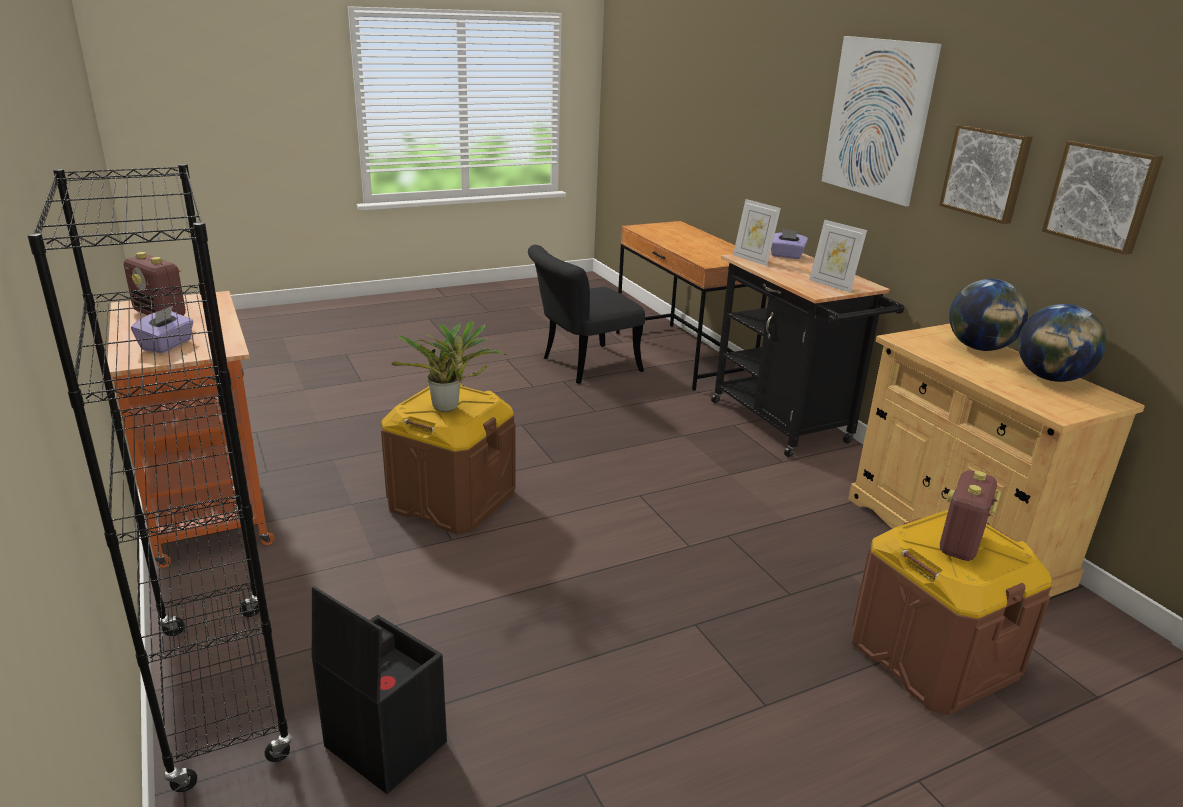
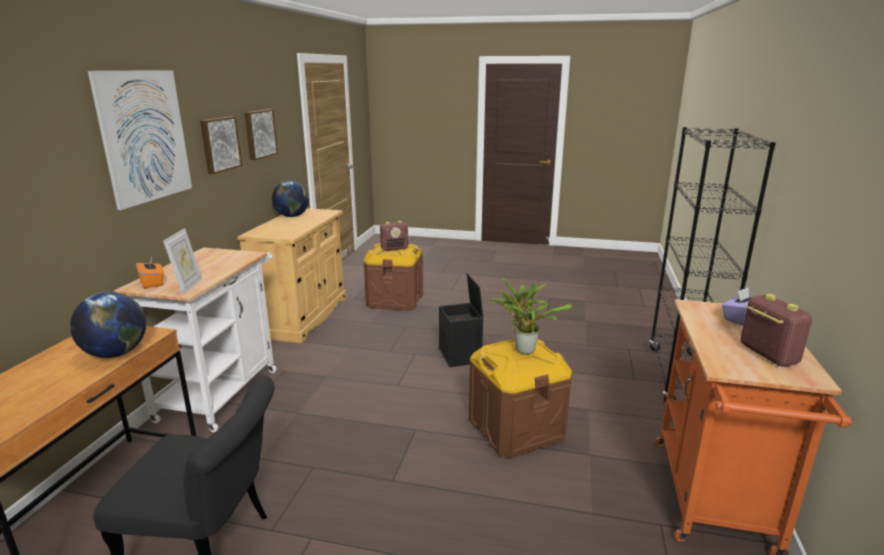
camera: 140 degrees left, 5 degrees down
(383, 744) = (612, 342): black storage box -> black storage box (461, 356)
(786, 256) = (152, 283): purple tissue box -> orange tissue box
(786, 426) = (223, 390): black cart -> white cart
(832, 285) = (223, 256): picture frame -> none
(979, 348) = (273, 227): globe -> globe (116, 353)

